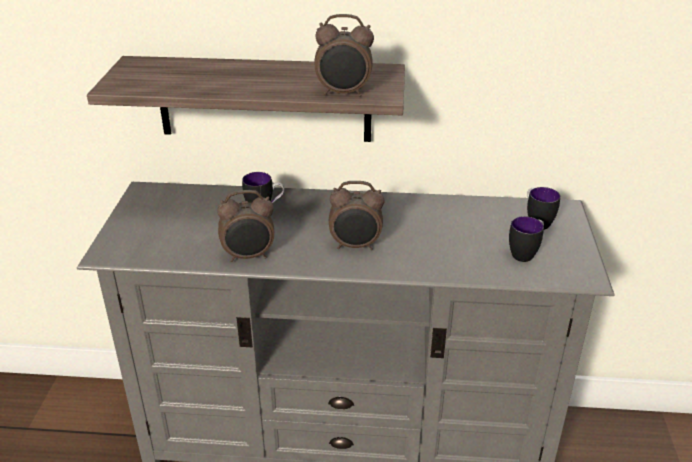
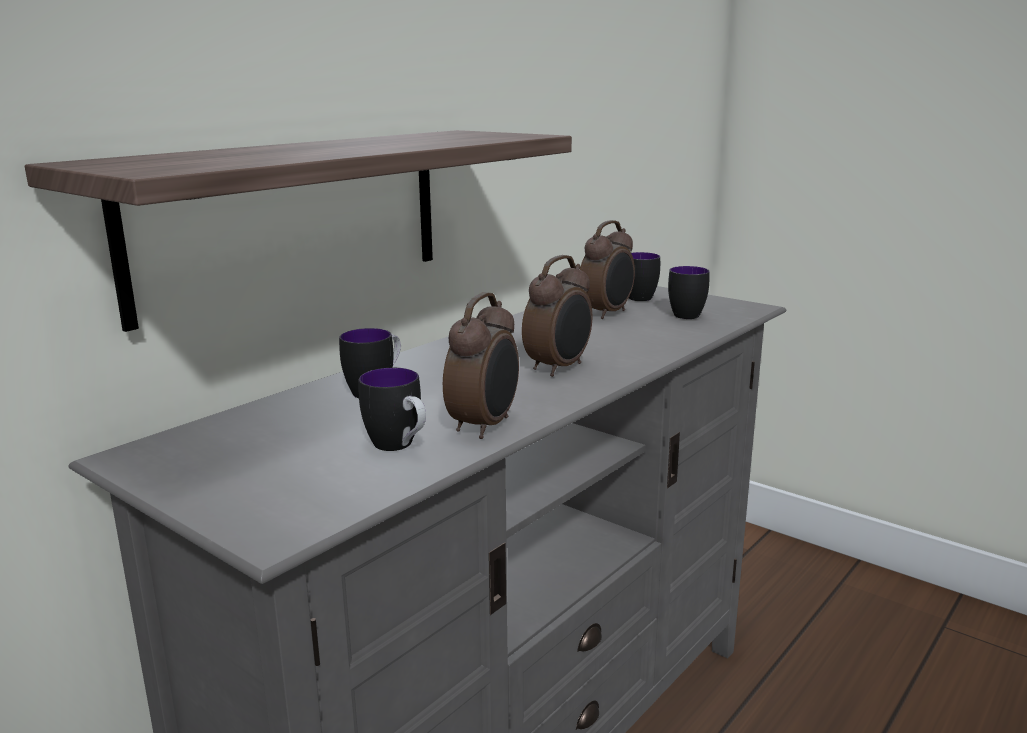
camera: 55 degrees left, 15 degrees down
(204, 244) = (399, 447): none -> mug
(343, 93) = (493, 138): alarm clock -> alarm clock (607, 314)

